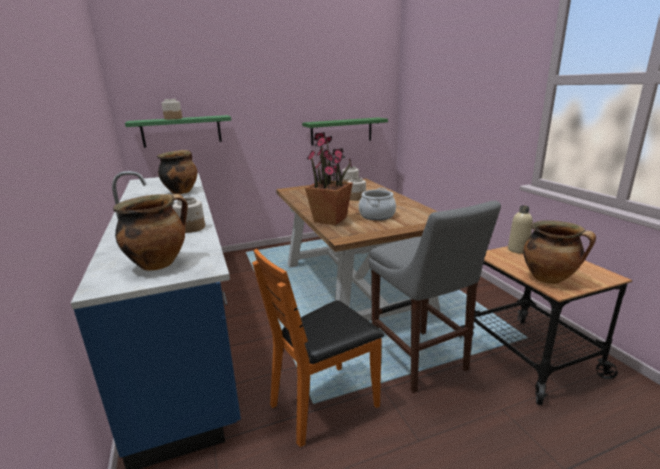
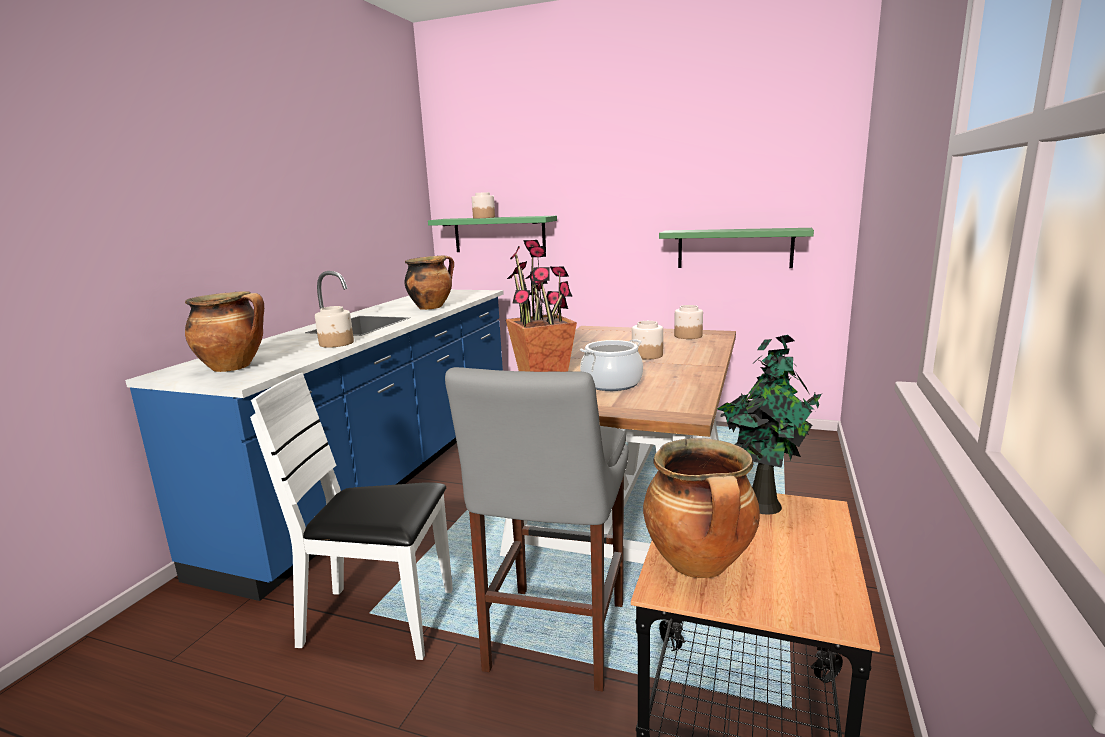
camera: 40 degrees right, 5 degrees down
(324, 403) = (379, 620): orange chair -> white chair
(518, 250) = (763, 503): beige bottle -> potted plant

